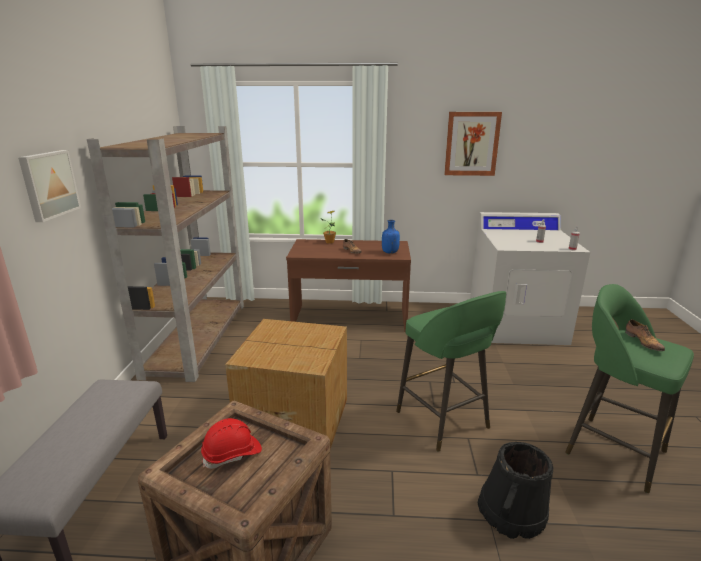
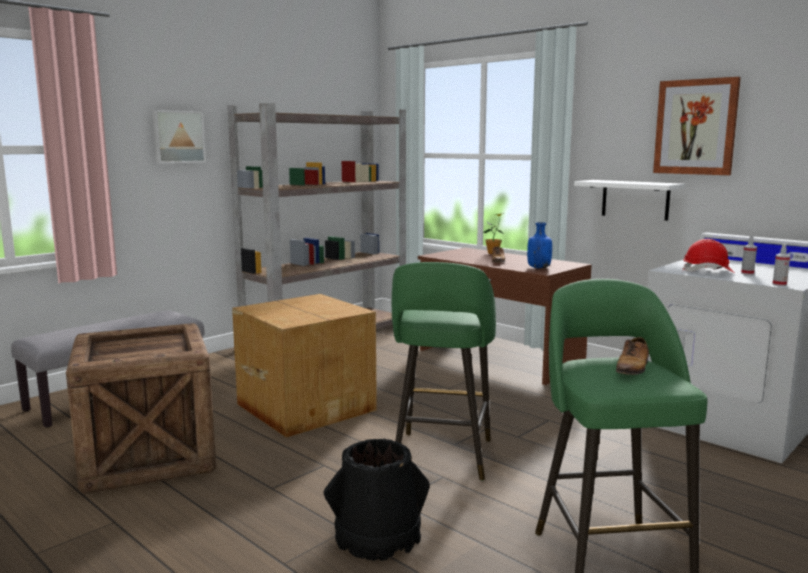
camera: 40 degrees right, 10 degrees down
(232, 454) = (141, 346): red hard hat -> red hard hat (708, 271)
(430, 193) = (635, 199): none -> white shelf

